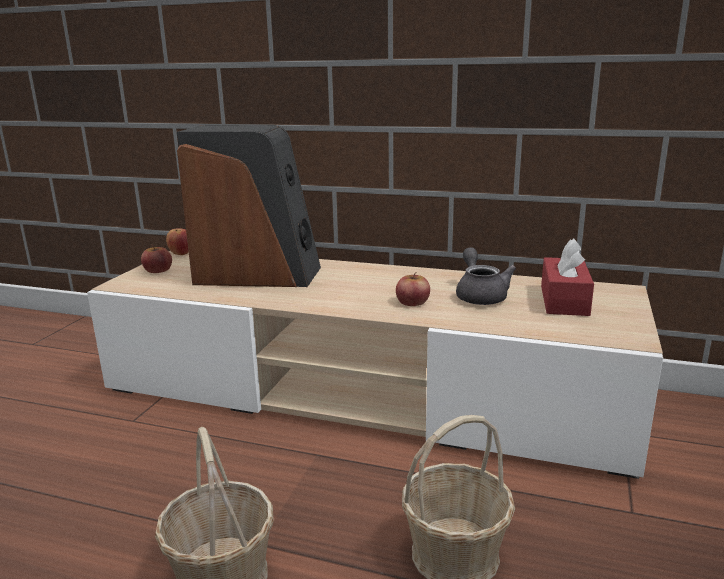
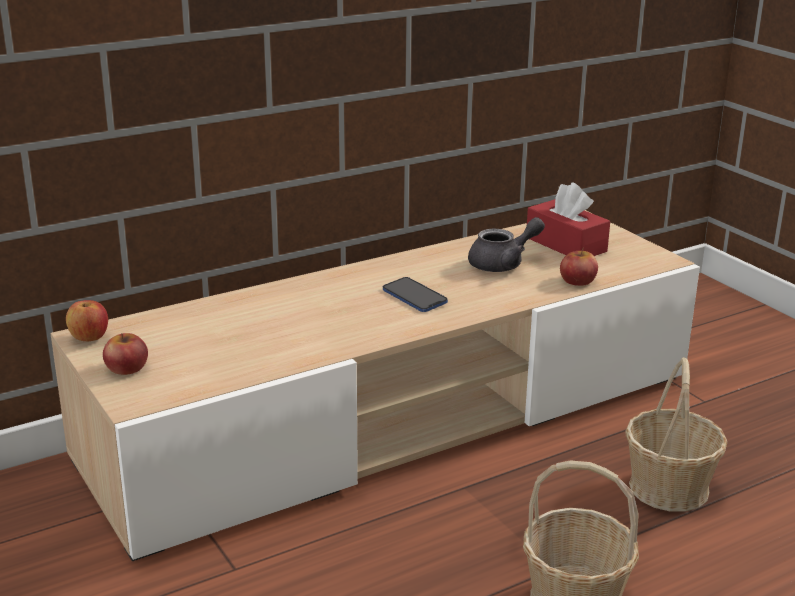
camera: 50 degrees left, 5 degrees up
(258, 274) = (261, 324): speaker -> none
(370, 291) = (414, 296): none -> phone
(412, 302) = (470, 291): apple -> apple (577, 280)
(480, 295) = (503, 264): grey teapot -> grey teapot turned 120 degrees clockwise

